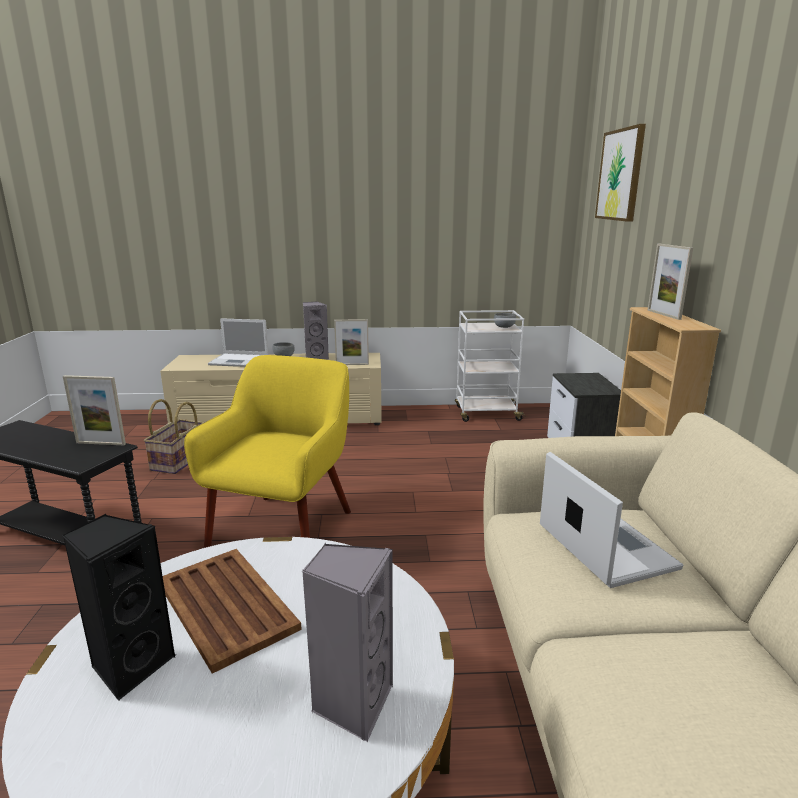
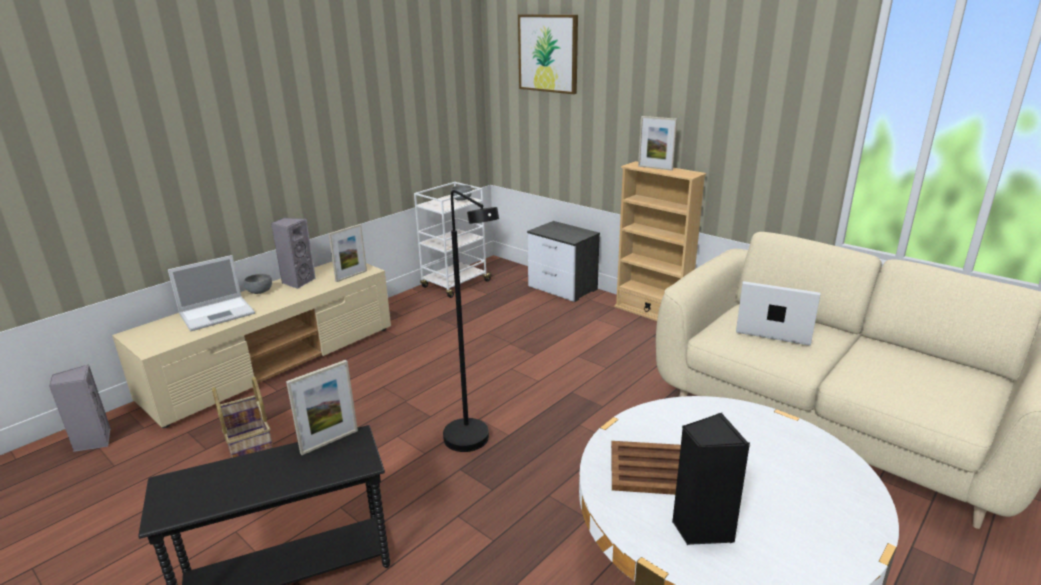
camera: 45 degrees left, 5 degrees up
(285, 529) = (473, 444): yellow armchair -> black floor lamp
(352, 703) = (808, 461): grey speaker -> grey speaker (93, 441)

